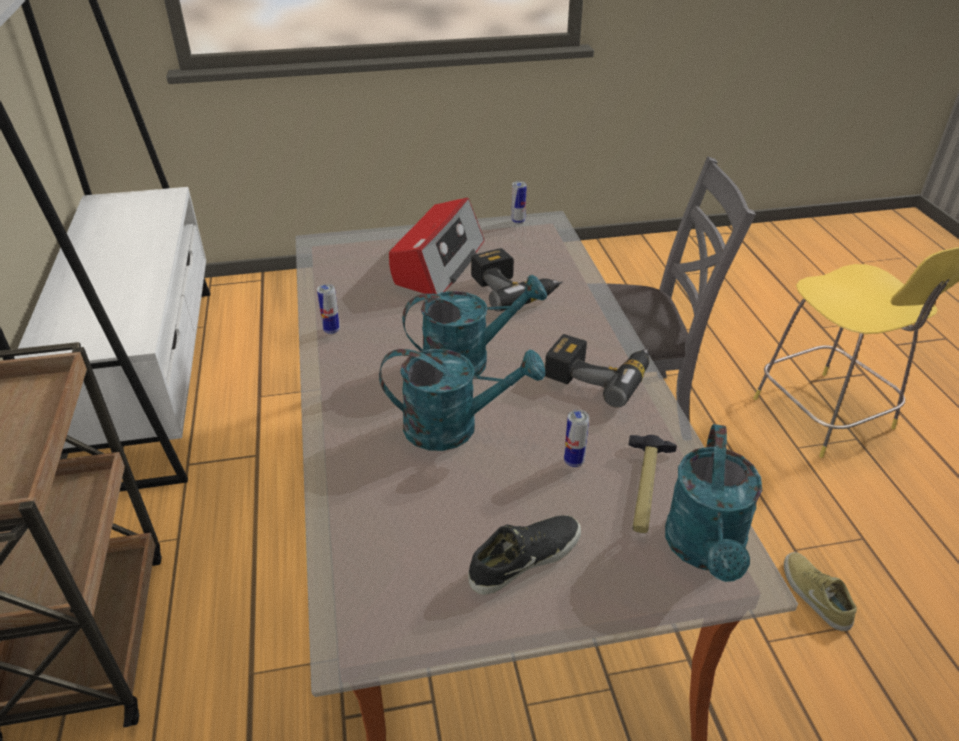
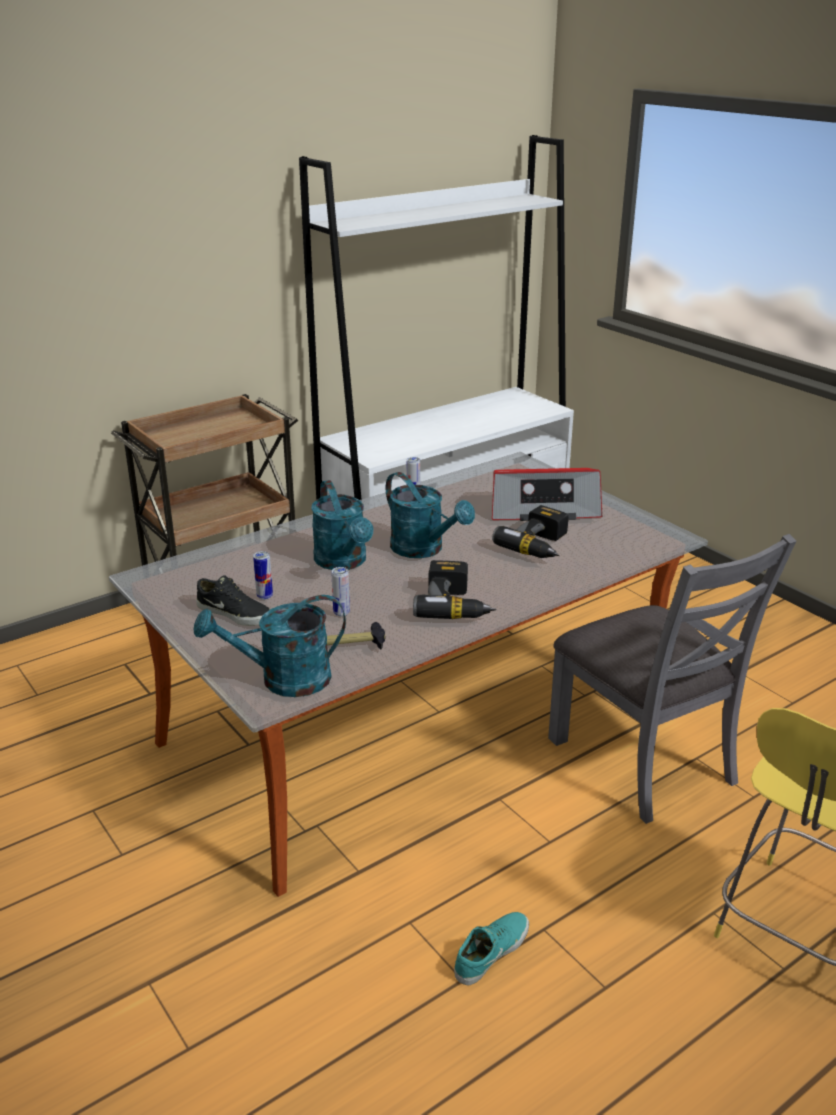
camera: 65 degrees right, 10 degrees down
(518, 221) = (656, 524): can -> can (264, 596)
(814, 595) = (490, 951): beige shoe -> turquoise shoe

